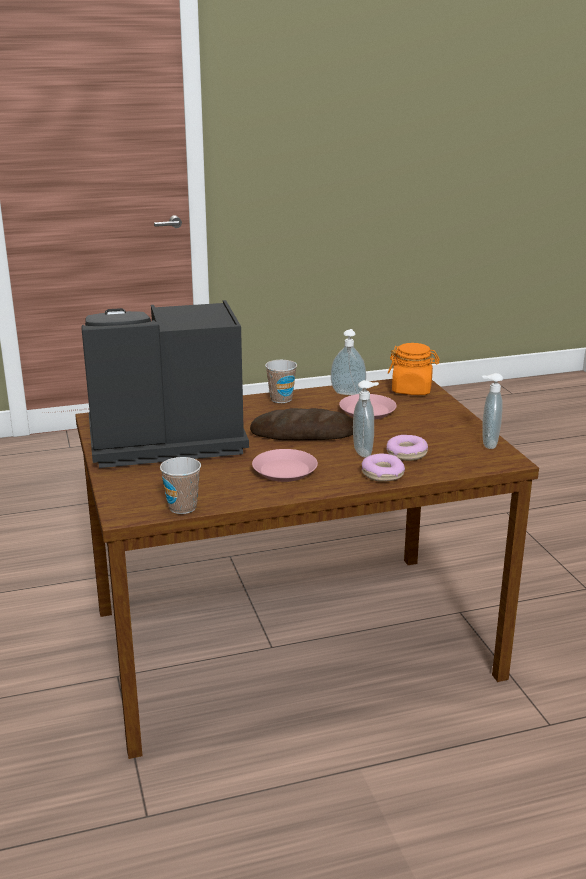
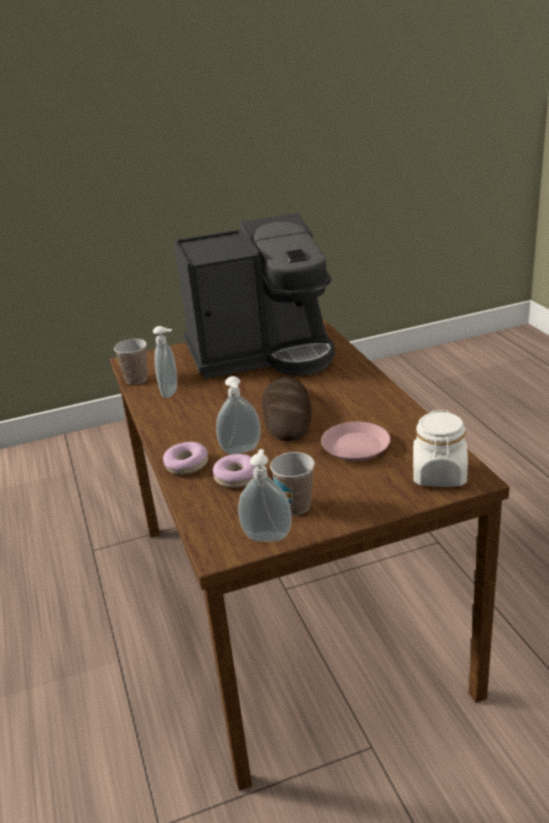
camera: 90 degrees right, 5 degrees up
(161, 441) = (263, 353): coffee machine -> coffee machine turned 90 degrees clockwise
(281, 399) = (377, 394): cup -> cup (295, 506)
(284, 470) = (199, 413): pink plate -> none
(348, 392) = (412, 431): soap dispenser -> soap dispenser (171, 392)
(412, 390) = (439, 475): orange jar -> white jar

